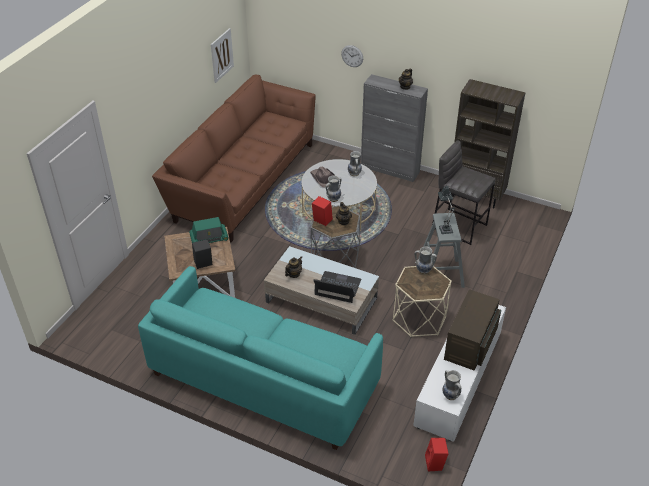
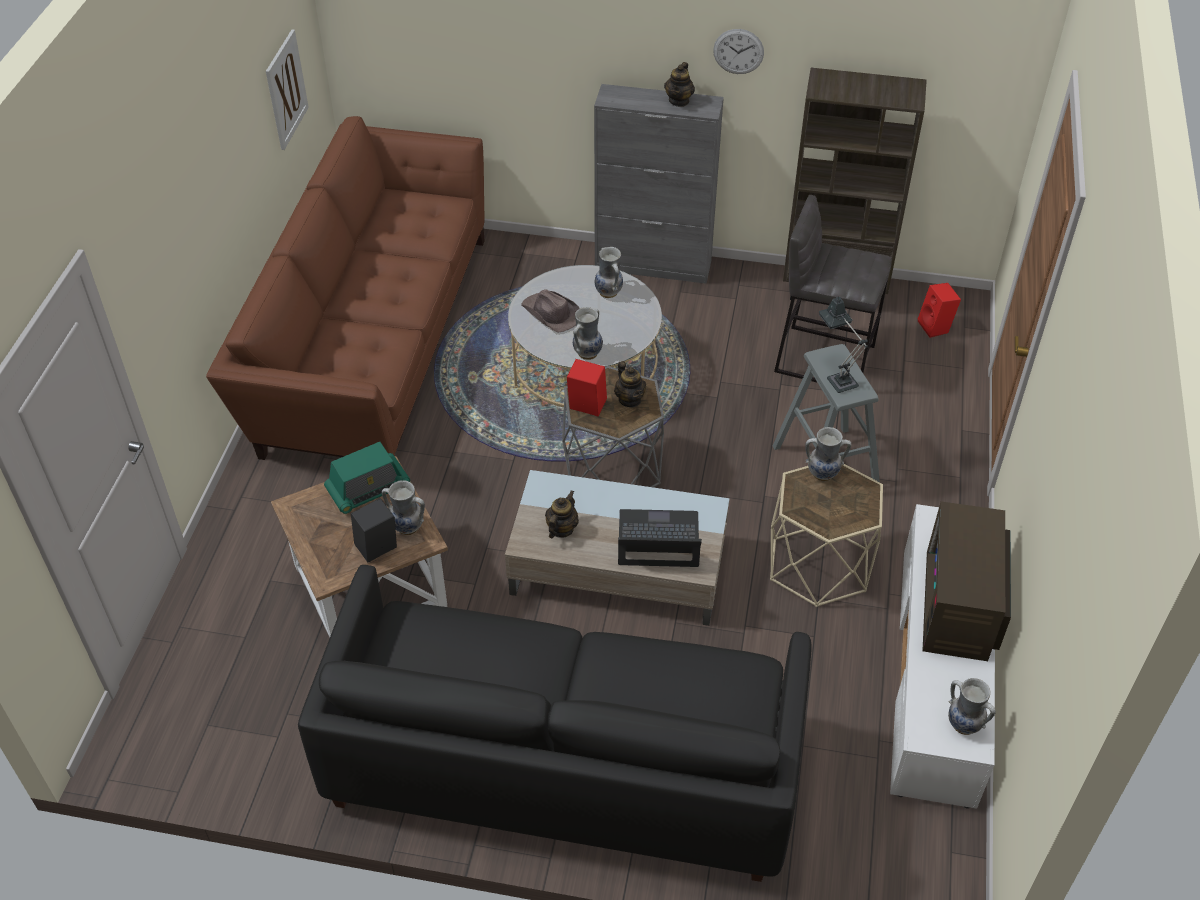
camera: 15 degrees left, 5 degrees up
(220, 257) = (407, 527): none -> vase
(263, 379) = (563, 763): turquoise sofa -> black sofa
(352, 56) = (557, 52): wall clock -> wall clock (738, 51)
(435, 464) = (958, 862): red speaker -> red speaker (936, 327)

